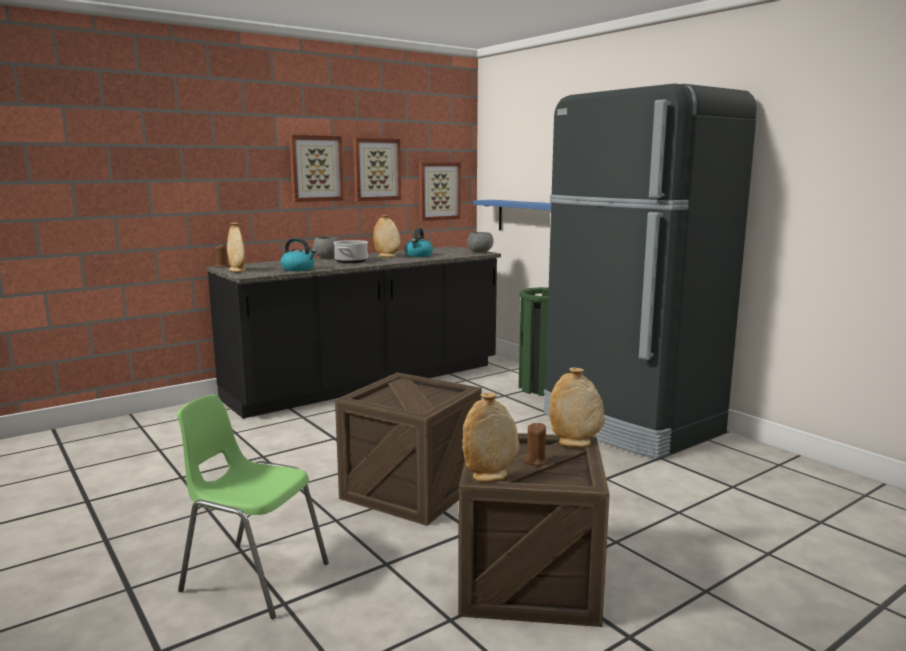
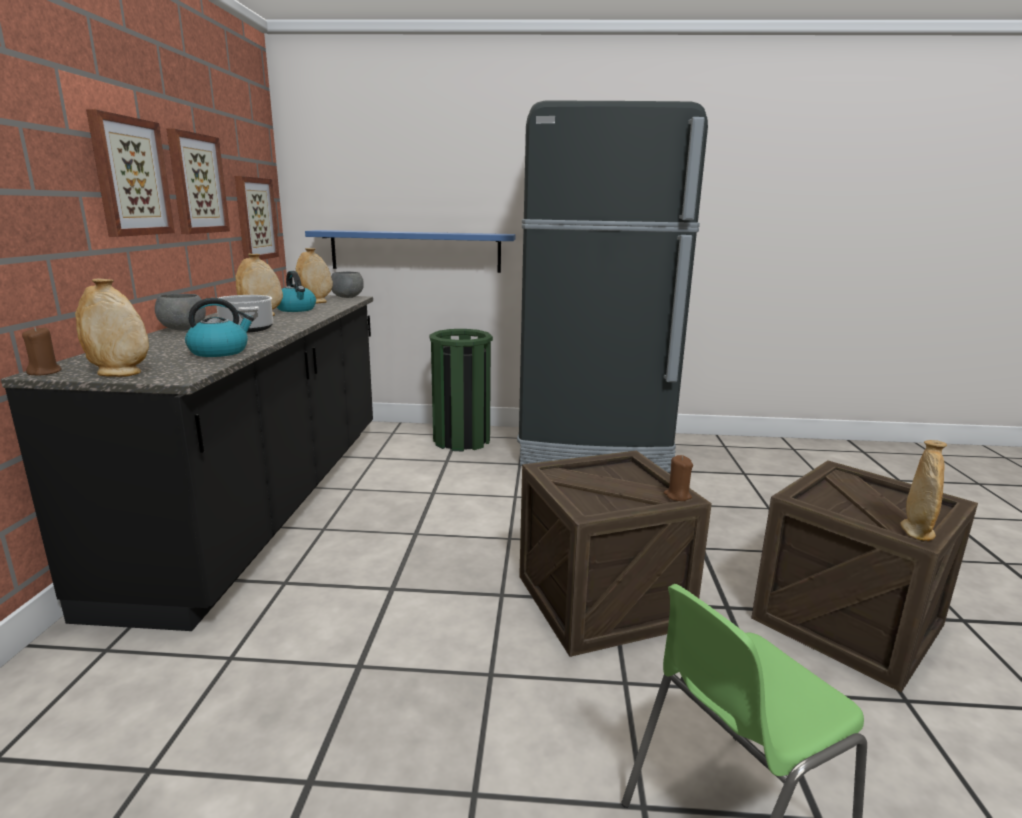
camera: 50 degrees left, 5 degrees up
(535, 461) = (874, 501): brown candle -> brown candle (677, 496)
(575, 443) = (842, 472): beige vase -> beige vase (316, 302)

